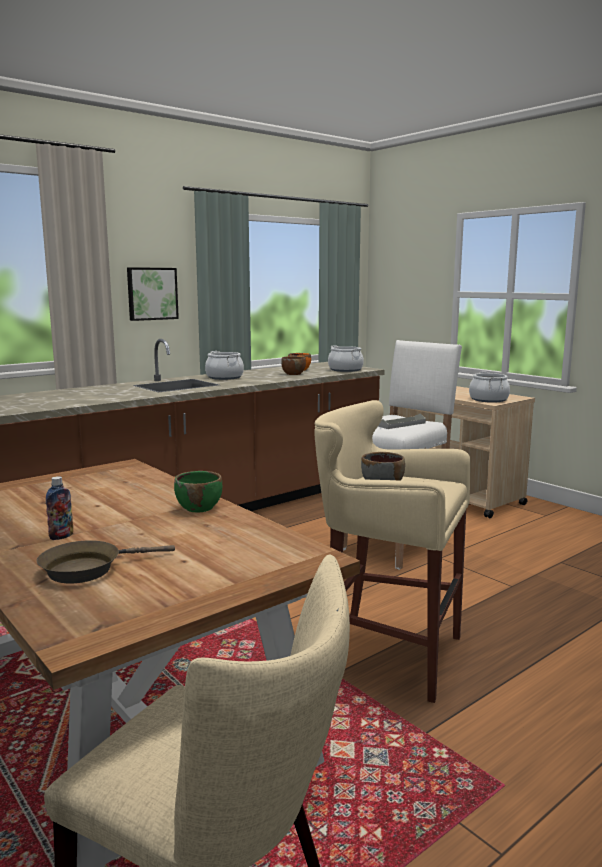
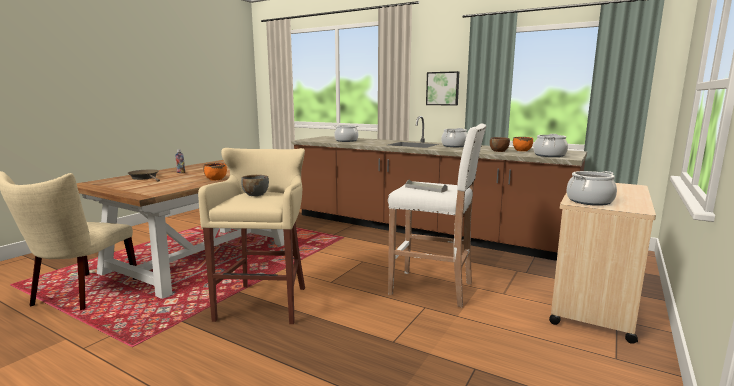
camera: 70 degrees right, 0 degrees up
(59, 399) = (346, 141): none -> cooking pot
(199, 508) = (216, 179): green bowl -> orange bowl

